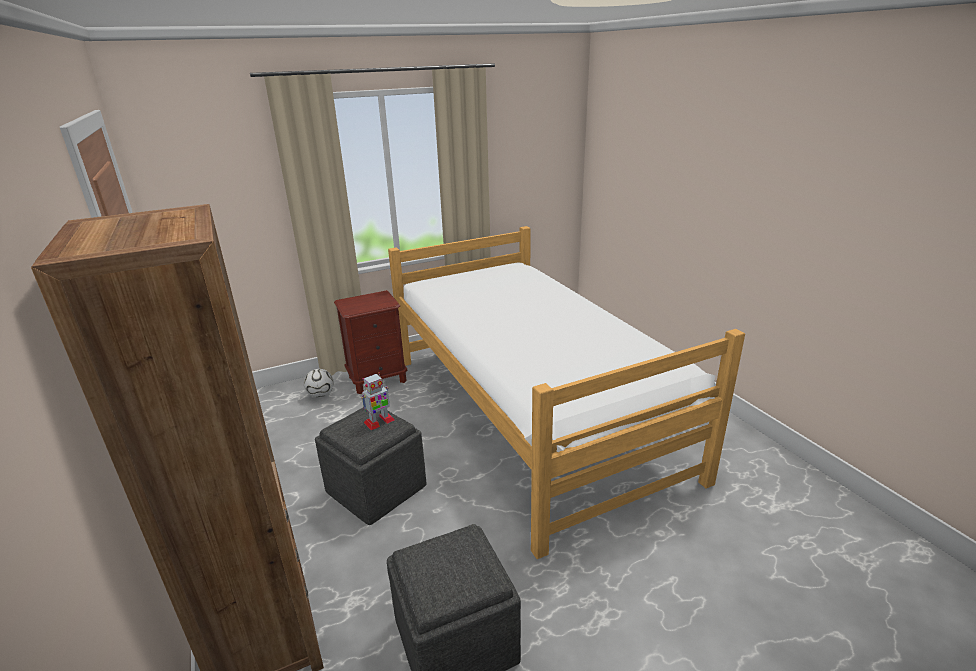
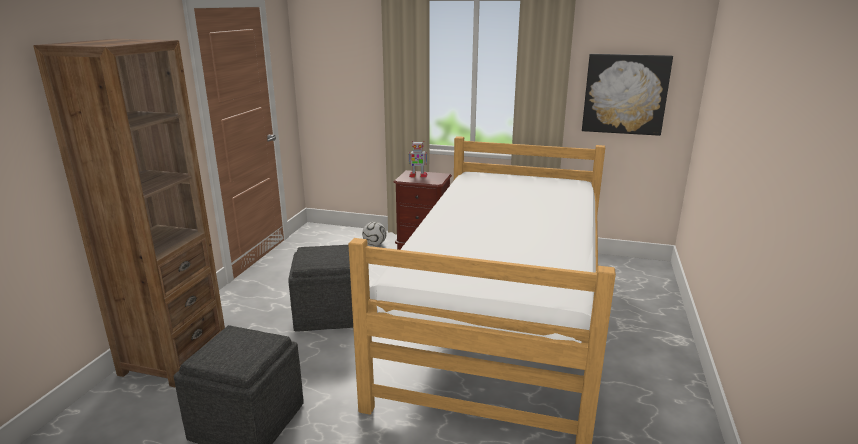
camera: 40 degrees right, 5 degrees down
(379, 421) = (334, 256): toy robot -> toy robot (418, 175)
(529, 175) = (625, 94): none -> picture

